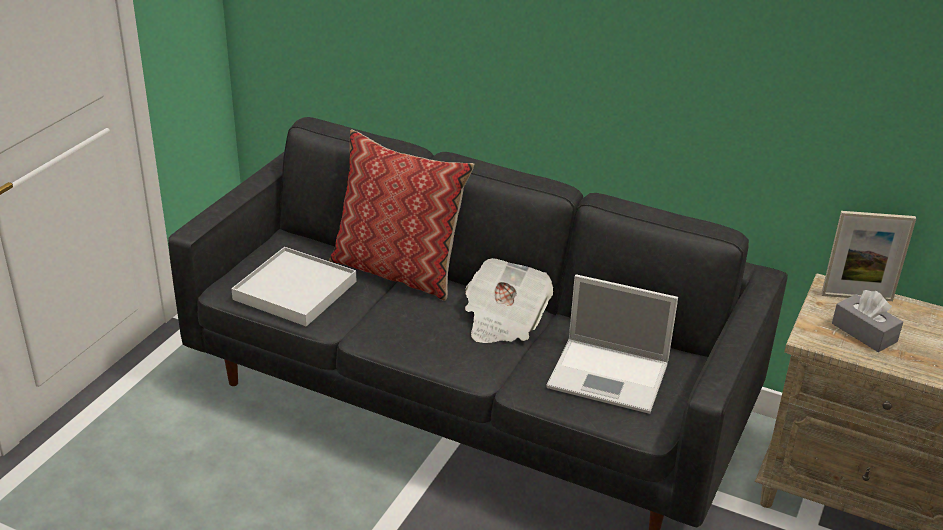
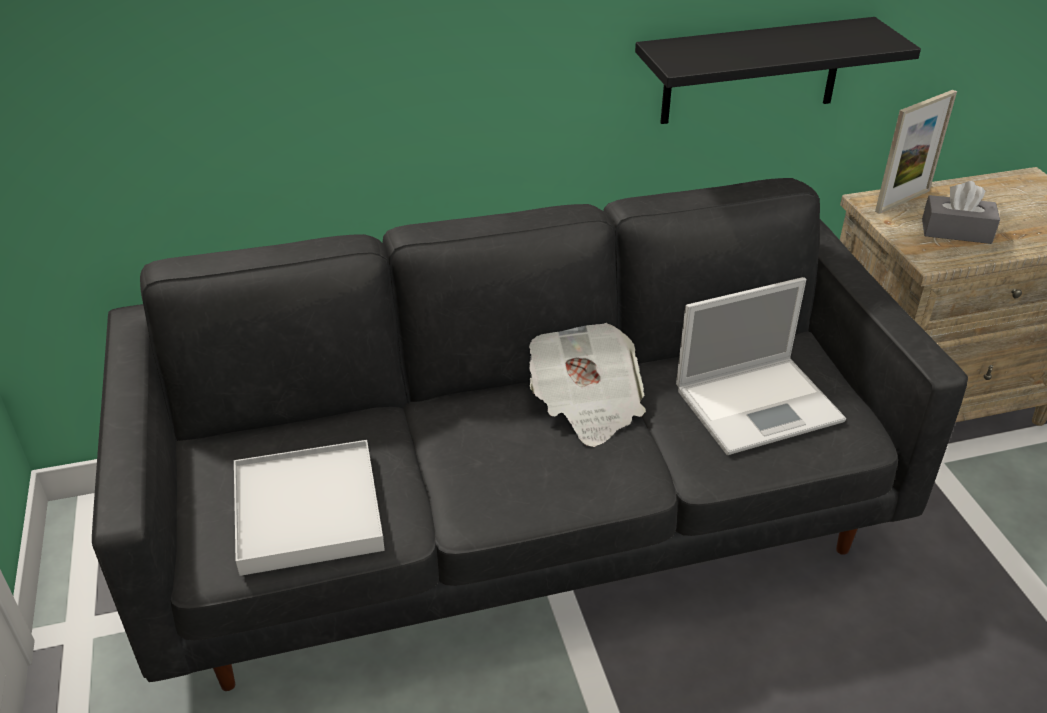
camera: 40 degrees left, 5 degrees up
(398, 270) = (399, 411): pillow -> none
(743, 139) = (752, 71): none -> black shelf

